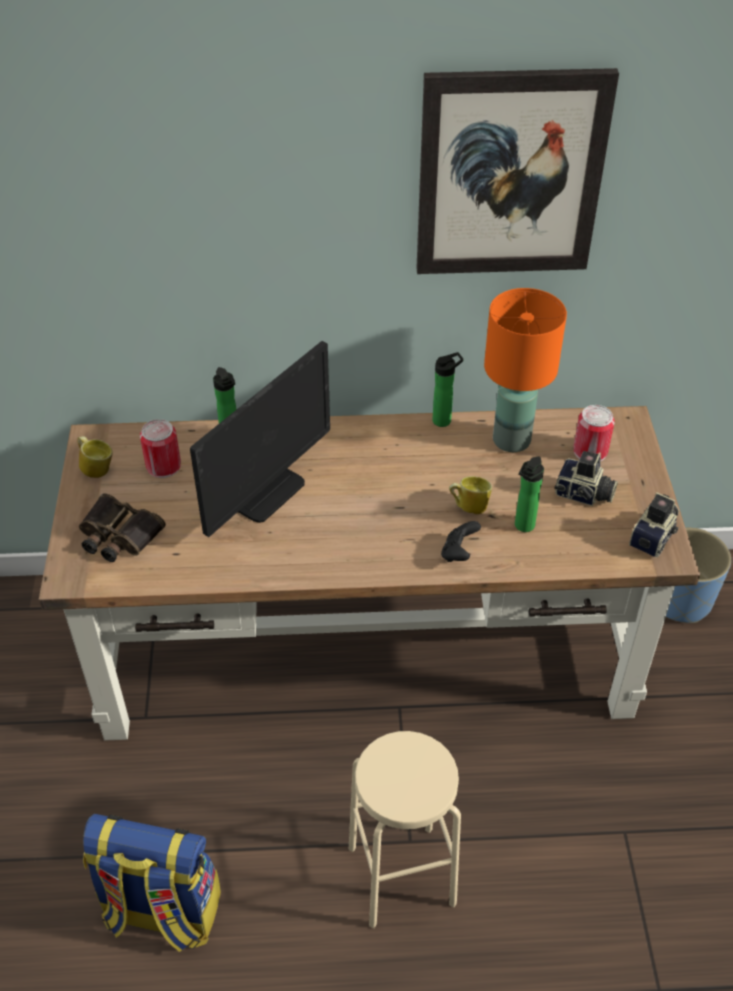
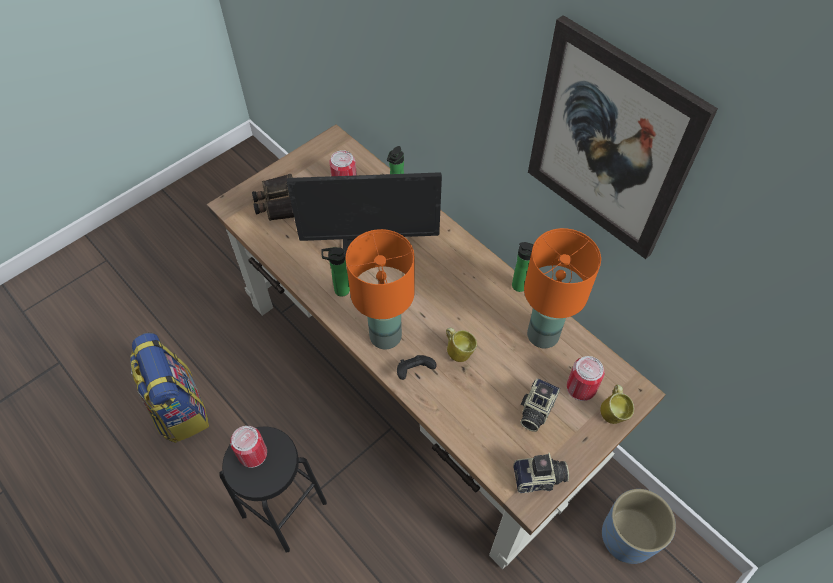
camera: 50 degrees right, 10 degrees up
(96, 468) = (315, 157): mug -> mug (613, 412)
(392, 776) = (253, 454): none -> can
(393, 550) = (384, 335): none -> orange table lamp
(401, 875) = (284, 509): beige stool -> black stool
(523, 527) = (470, 393): bottle -> bottle (339, 290)
(584, 495) = (535, 410): camera -> camera turned 45 degrees clockwise

